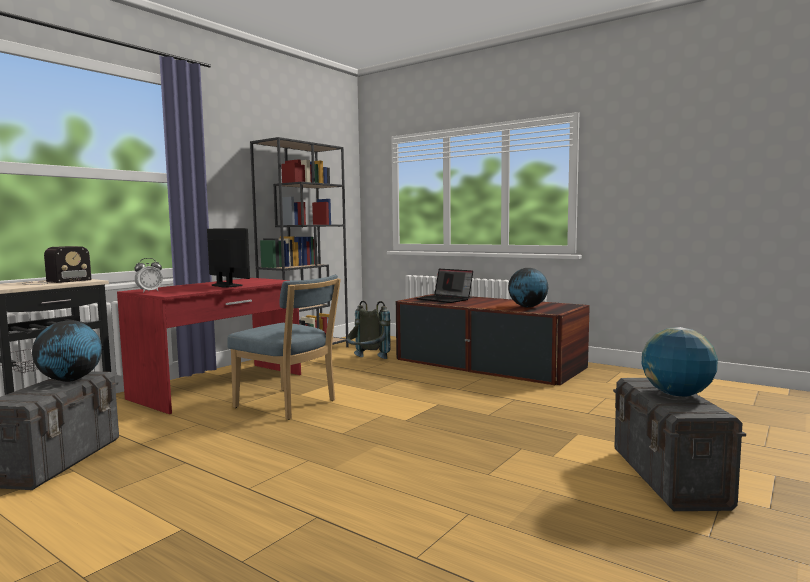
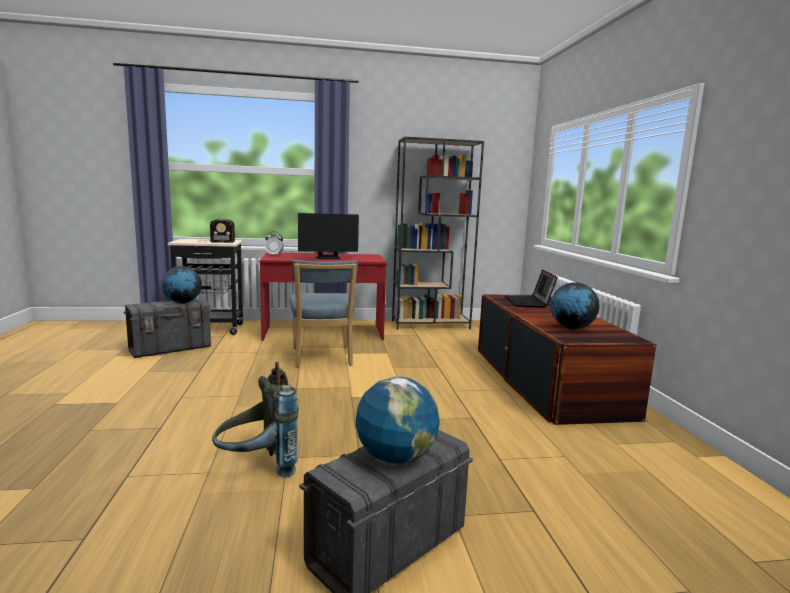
camera: 45 degrees right, 5 degrees up
(226, 285) = (328, 258): monitor -> monitor turned 75 degrees clockwise
(367, 360) = (453, 344): grey backpack -> grey backpack (257, 468)

